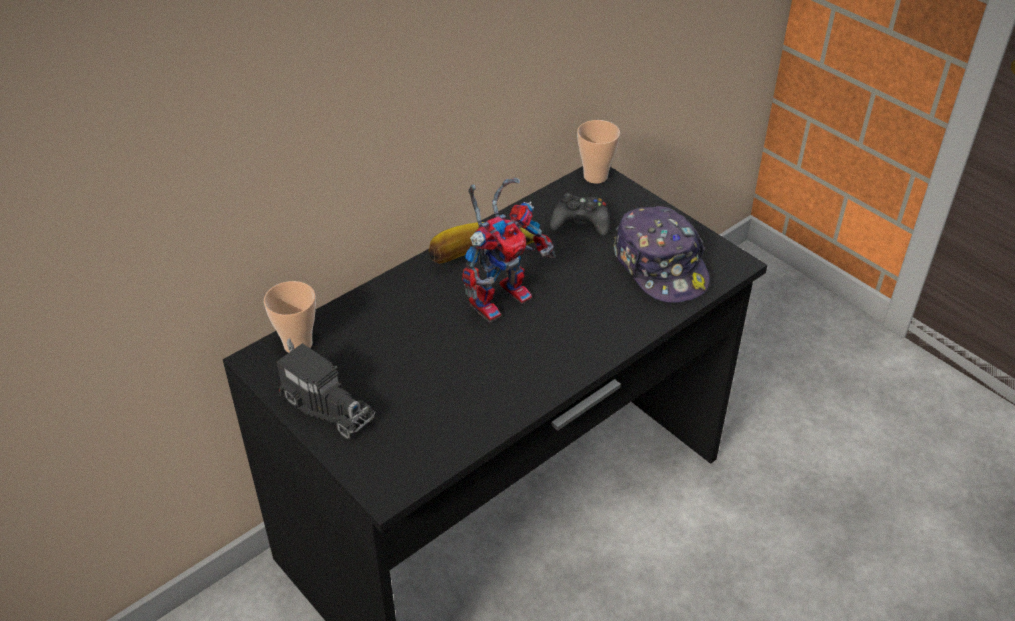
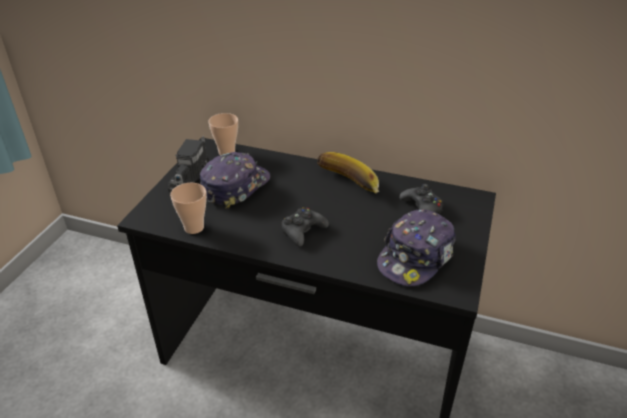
camera: 60 degrees right, 5 degrees down
(395, 365) = (235, 186): none -> cap
(501, 295) = (322, 201): toy robot -> none
(546, 336) = (302, 231): none -> black game controller
(595, 176) = (475, 198): cup -> cup (194, 227)

